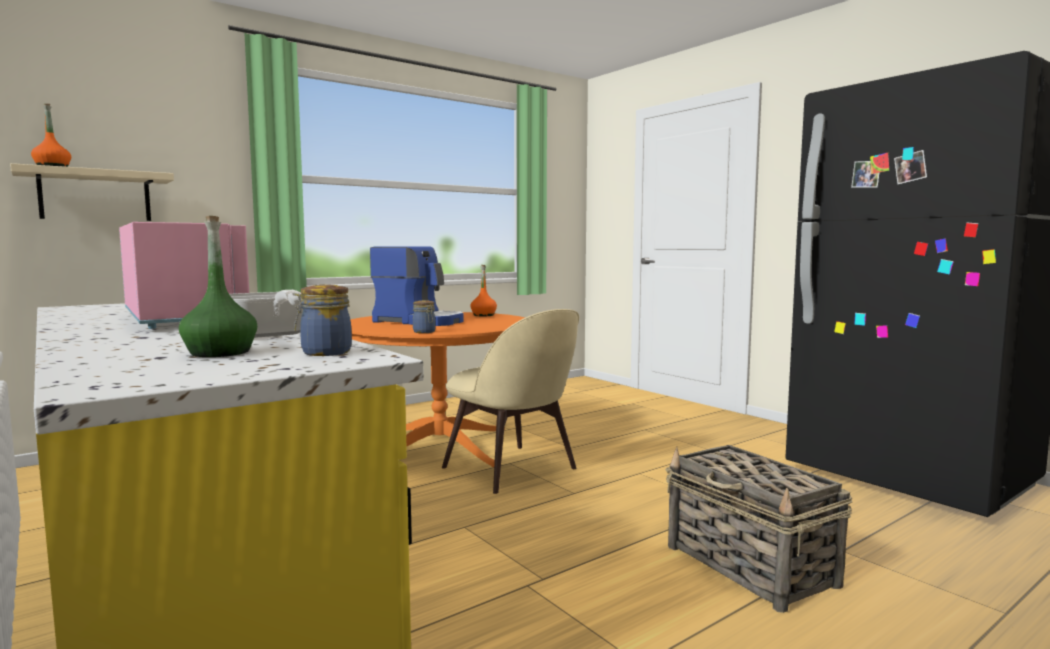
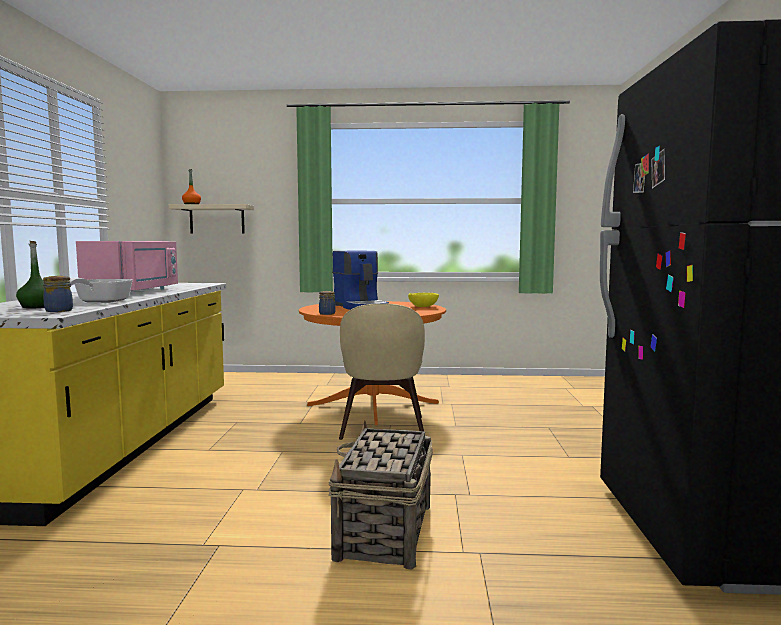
camera: 40 degrees right, 0 degrees up
(483, 315) = (423, 307): orange bottle -> yellow bowl

